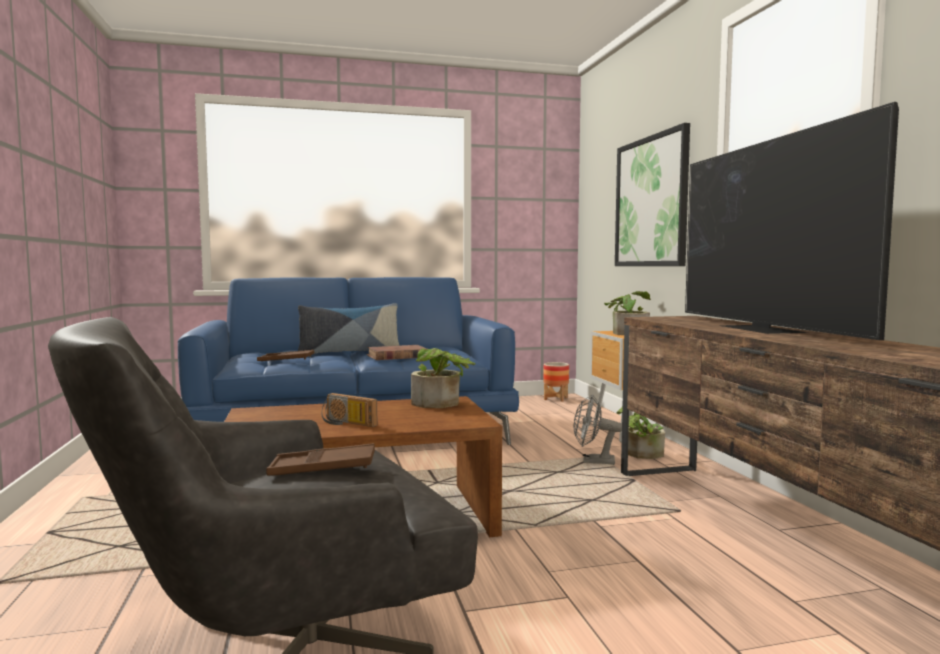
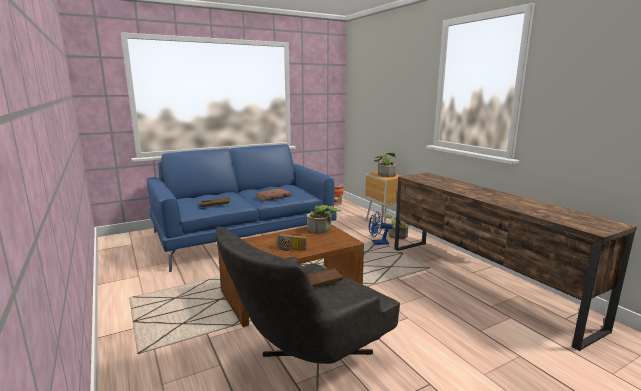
camera: 15 degrees left, 10 degrees up
(349, 352) = (240, 193): pillow -> none
(593, 462) = (377, 243): grey fan -> blue fan
(651, 202) = (395, 105): picture -> none
(762, 329) = (470, 188): television -> none

